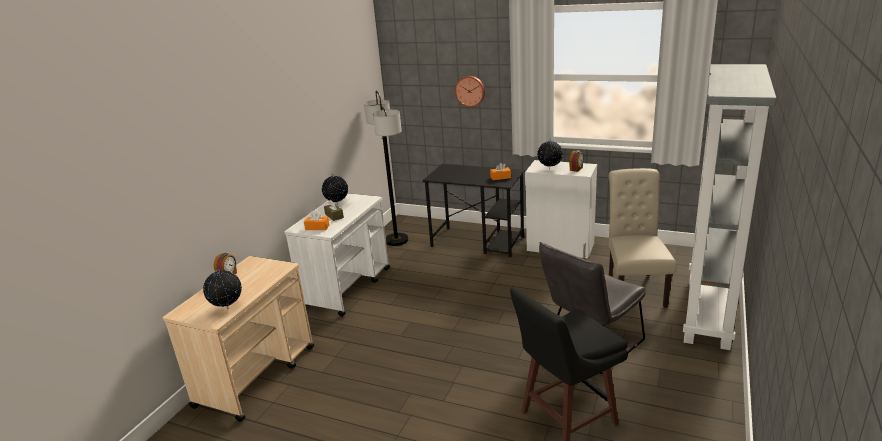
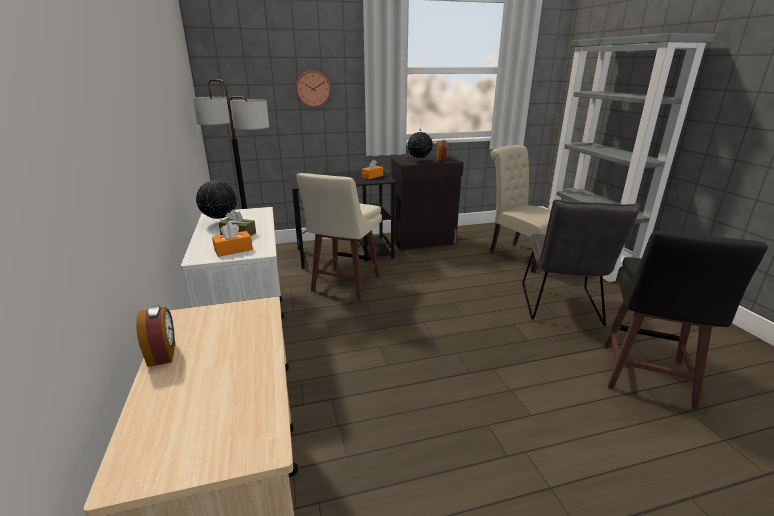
camera: 40 degrees left, 0 degrees up
(227, 308) = (250, 409): globe -> none
(444, 269) = (344, 284): none -> beige stool
(560, 247) = (424, 241): white cabinet -> black cabinet

